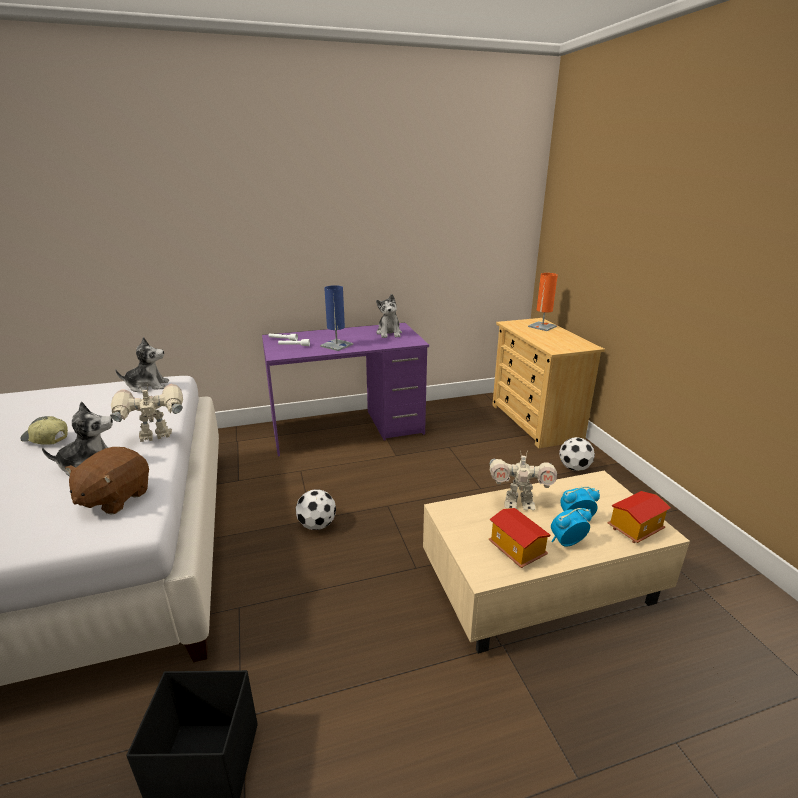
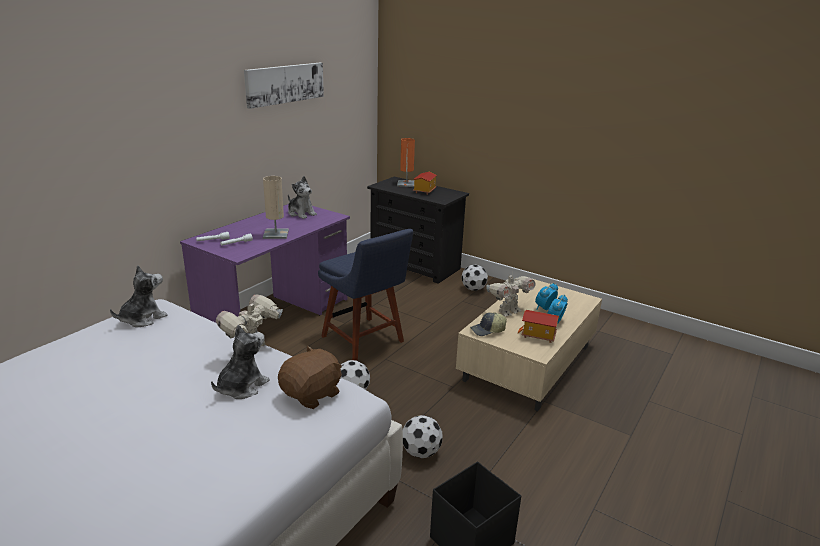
camera: 40 degrees left, 0 degrees up
(45, 439) = (142, 390): cap -> cap (488, 330)
(114, 498) = (312, 394): brown plush toy -> brown plush toy turned 120 degrees counterclockwise
(295, 623) = (421, 452): none -> football
(336, 345) = (276, 234): blue table lamp -> beige table lamp
(392, 479) = (365, 340): none -> blue chair
(402, 198) = (285, 84): none -> picture
(535, 422) = (415, 265): beige dresser -> black dresser
(634, 529) = (575, 302): toy house -> toy house (424, 191)

